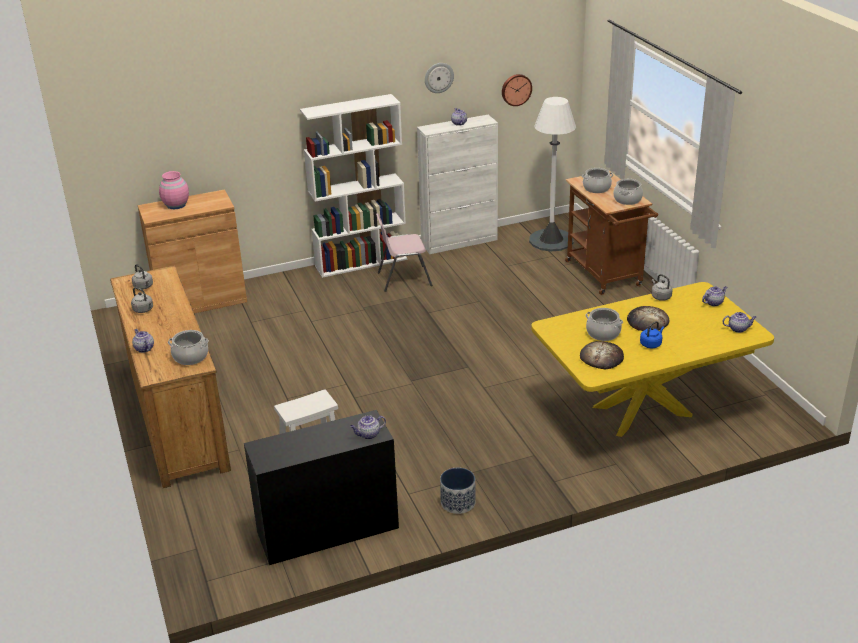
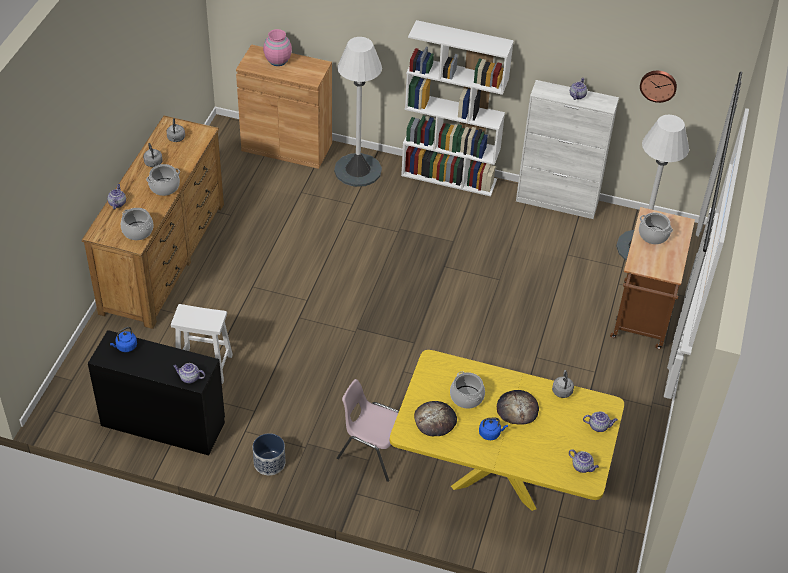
camera: 35 degrees right, 15 degrees up
(278, 445) = (125, 347): none -> blue kettle
(282, 289) = (358, 170): none -> white floor lamp
(403, 279) = (464, 217): pink chair -> pink chair (372, 451)
(438, 77) = (570, 43): wall clock -> none
(627, 200) = (663, 266): cooking pot -> cooking pot (164, 187)

